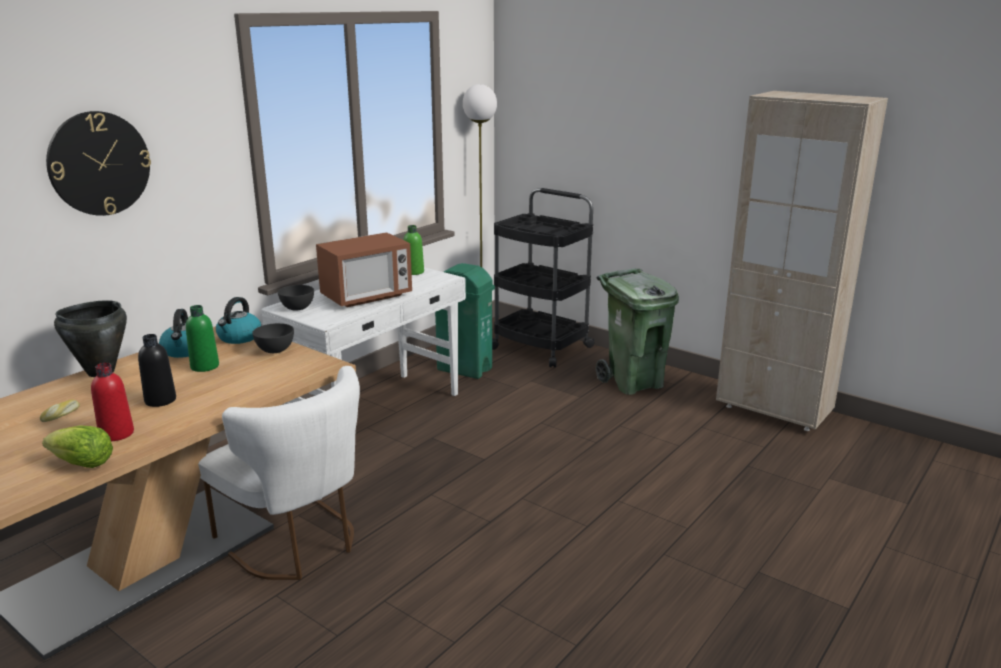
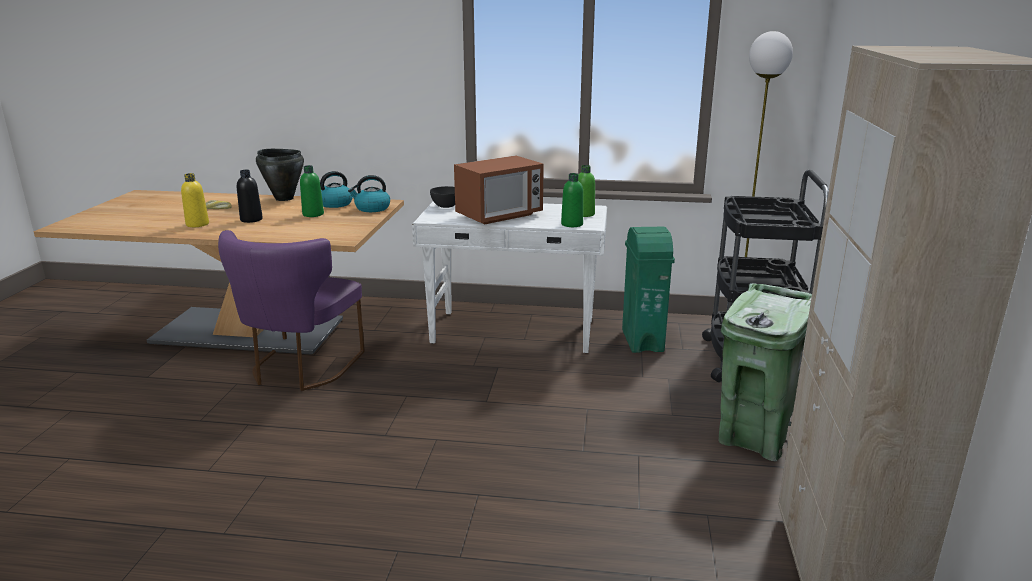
camera: 60 degrees right, 0 degrees up
(83, 464) = (154, 229): lettuce -> none
(99, 163) = (334, 55): wall clock -> none
(116, 434) = (197, 224): red bottle -> yellow bottle
(275, 350) = (358, 221): grey bowl -> none
(297, 544) = (300, 369): white chair -> purple chair
(366, 297) = (499, 216): microwave -> microwave turned 60 degrees counterclockwise
(433, 281) = (572, 224): none -> green bottle

